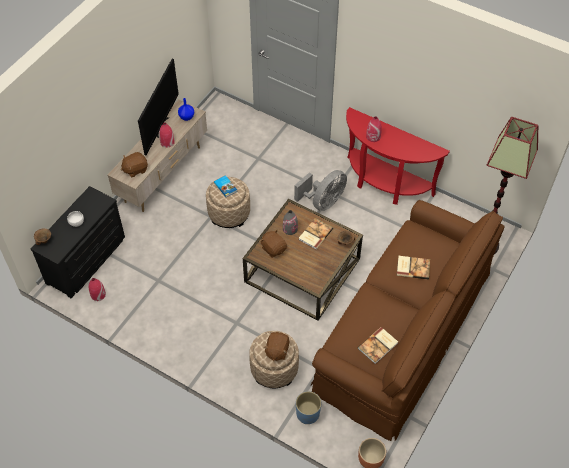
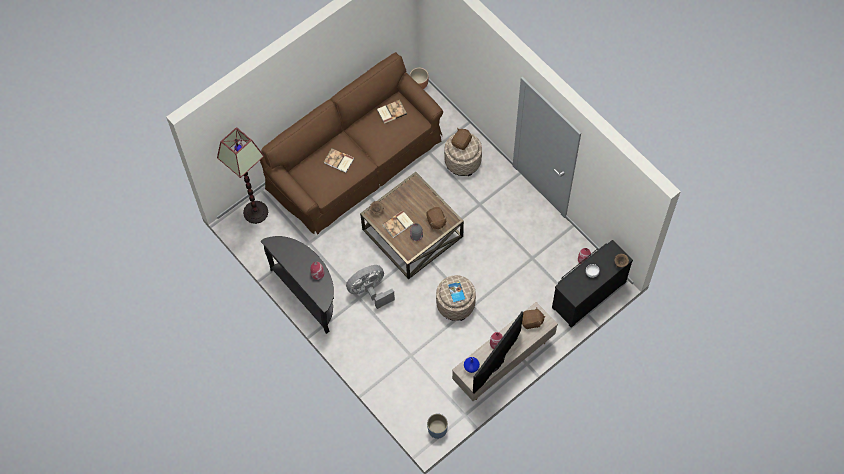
camera: 160 degrees left, 10 degrees up
(307, 414) = (450, 124): blue planter -> blue planter (437, 429)
(384, 183) = (308, 293): red console table -> black console table

